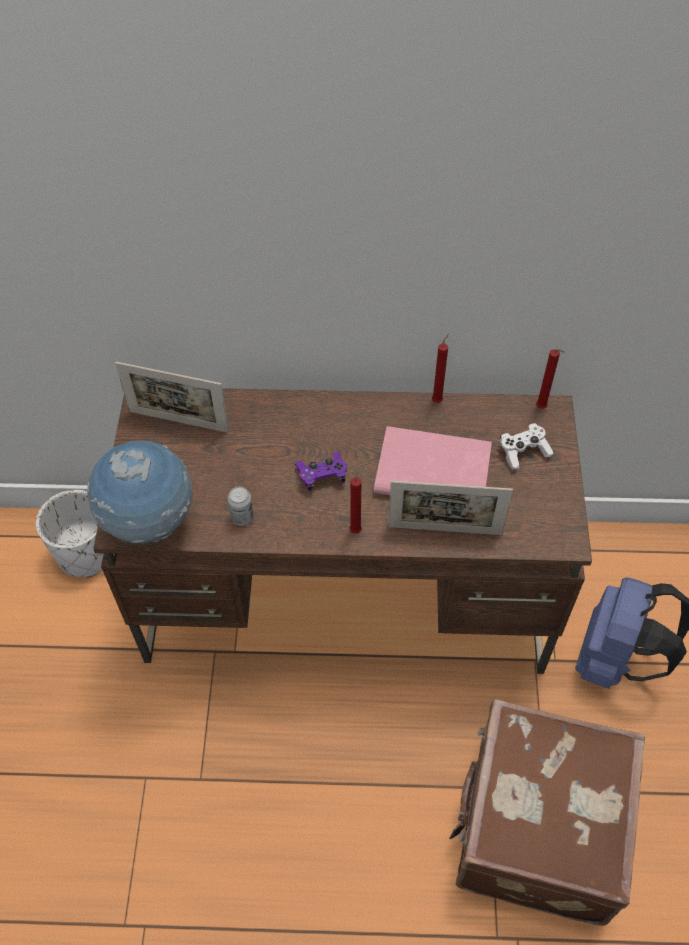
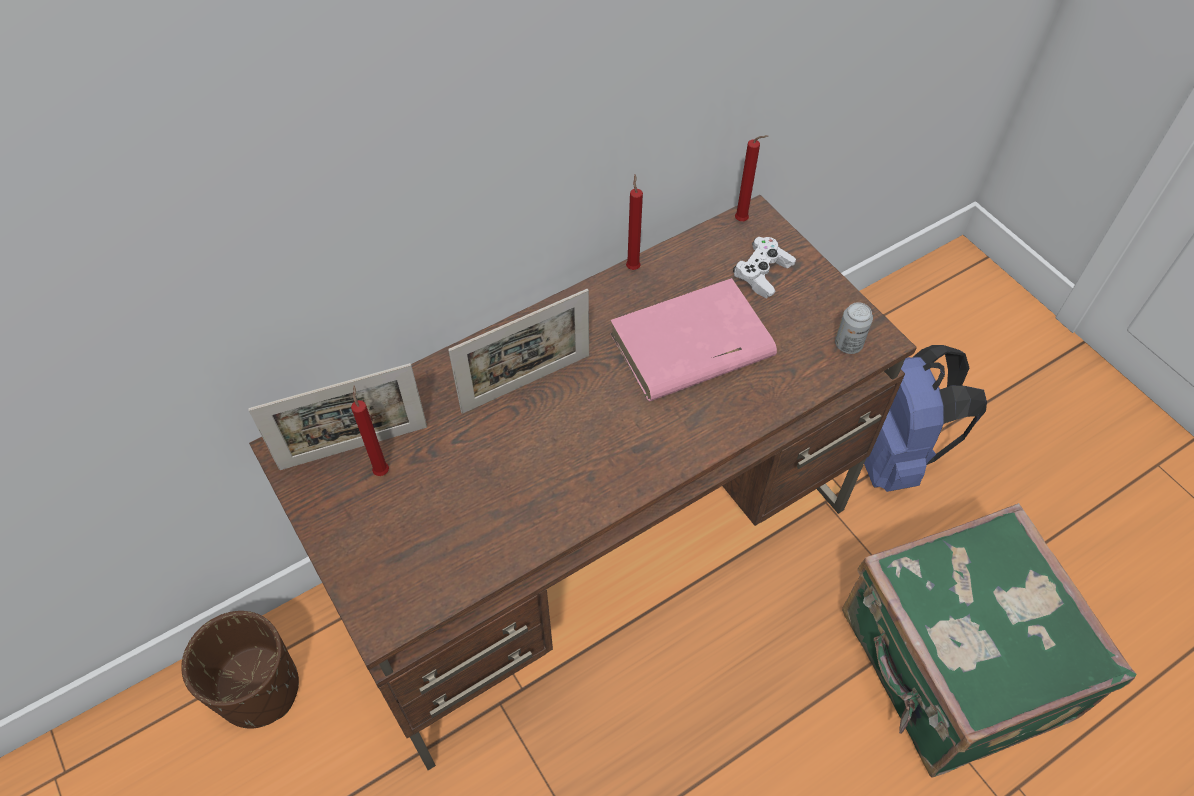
camera: 35 degrees left, 0 degrees up
(86, 553) = (259, 689): white planter -> brown planter
(150, 522) = (414, 588): globe -> none
(242, 517) = (523, 514): can -> can (848, 344)
(322, 476) = (576, 415): purple game controller -> none
(356, 529) = (662, 452): red candle -> red candle (381, 470)
(445, 530) = (754, 398): picture frame -> picture frame (526, 383)
(535, 829) = (951, 668): brown suitcase -> green suitcase

